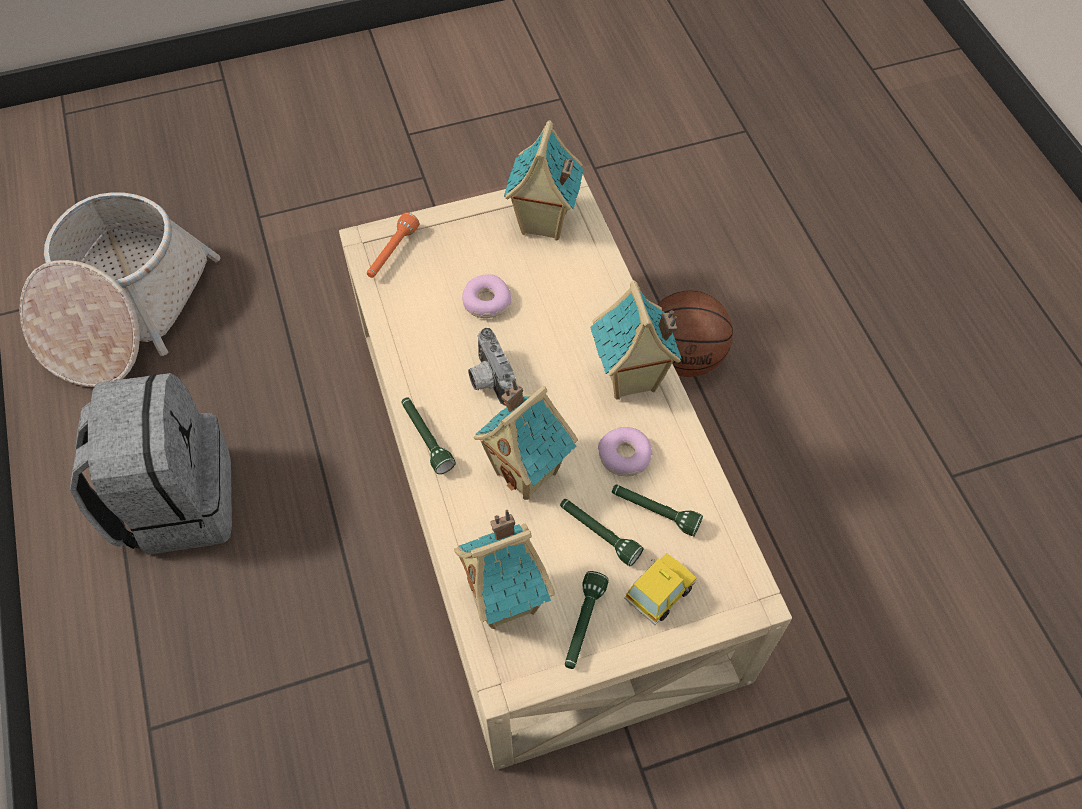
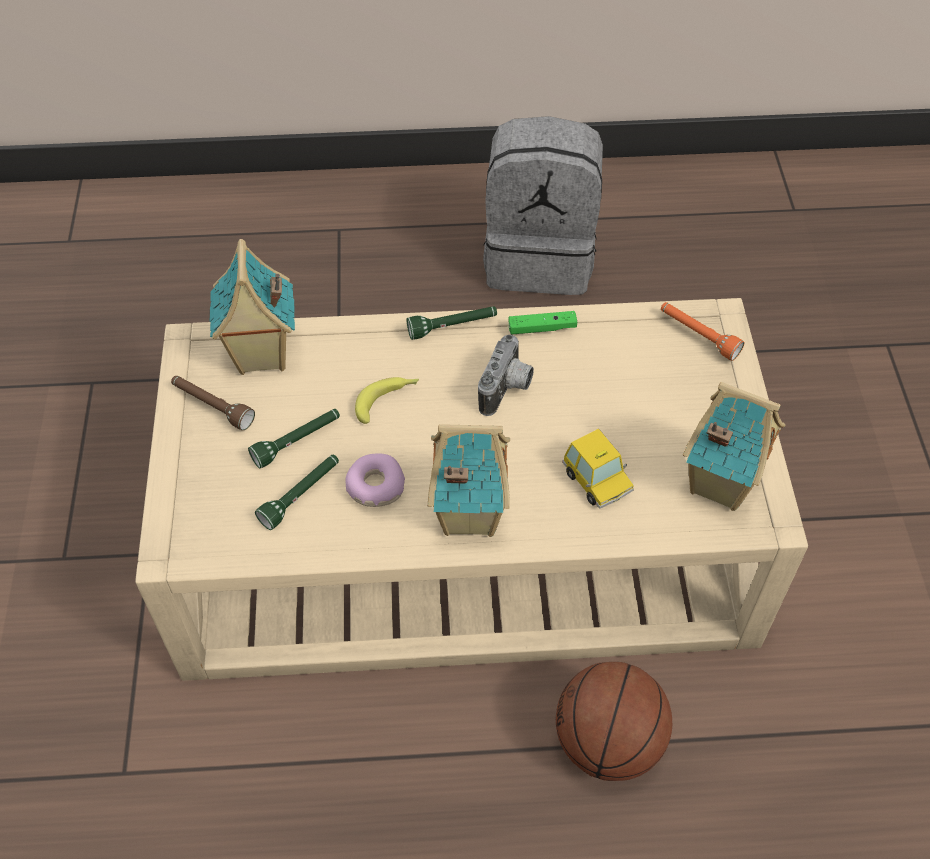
camera: 105 degrees right, 5 degrees down
(124, 310) = (767, 233): basket -> none
(410, 366) = (542, 328): none -> green game controller
(486, 302) = (612, 407): donut -> none
(488, 380) = (507, 390): camera -> camera turned 120 degrees clockwise
(528, 472) = (387, 400): toy house -> banana
(583, 625) = (212, 406): green flashlight -> brown flashlight
(660, 592) = (214, 474): toy car -> toy car (597, 481)

